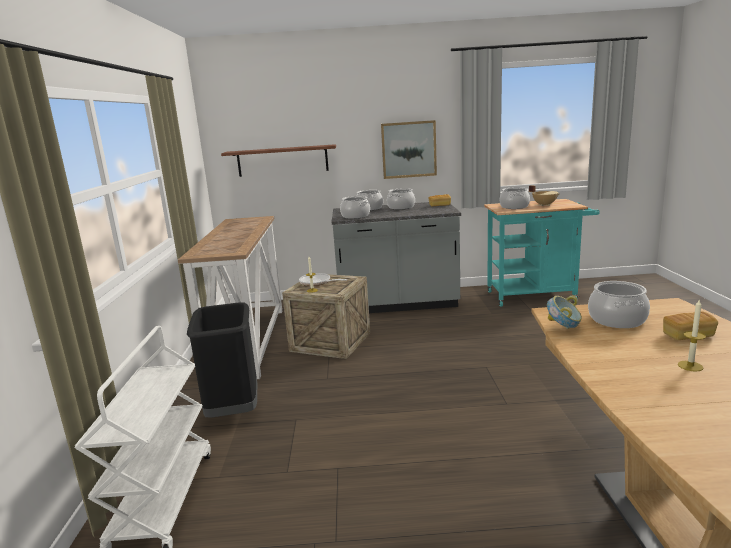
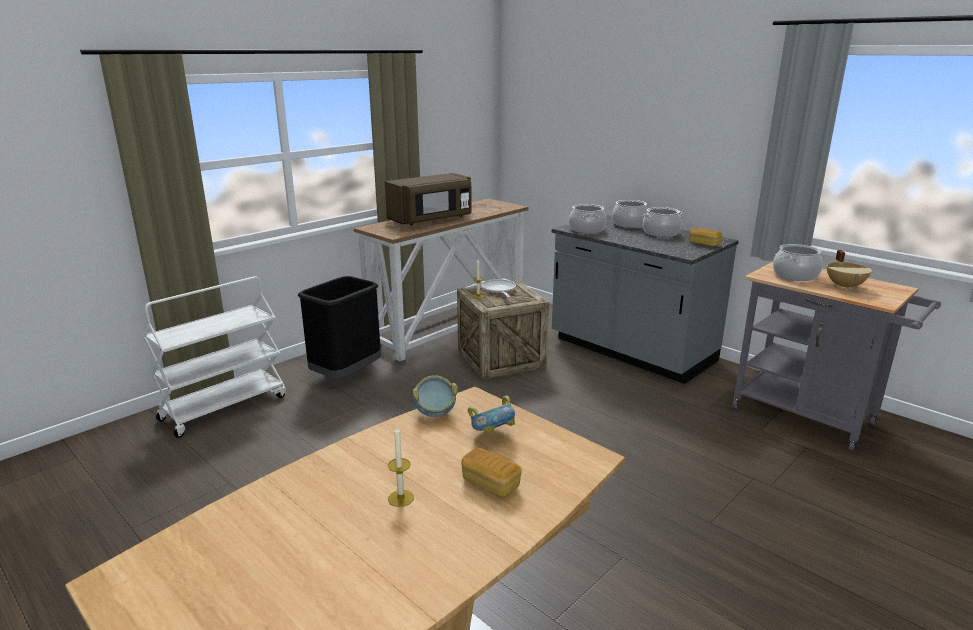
camera: 45 degrees right, 5 degrees up
(229, 238) = (431, 219): none -> brown microwave
(282, 160) = (564, 145): brown shelf -> none
(408, 149) = (702, 158): picture -> none
(536, 295) = (812, 418): turquoise cart -> grey cart
(616, 320) = (492, 435): cooking pot -> bowl

